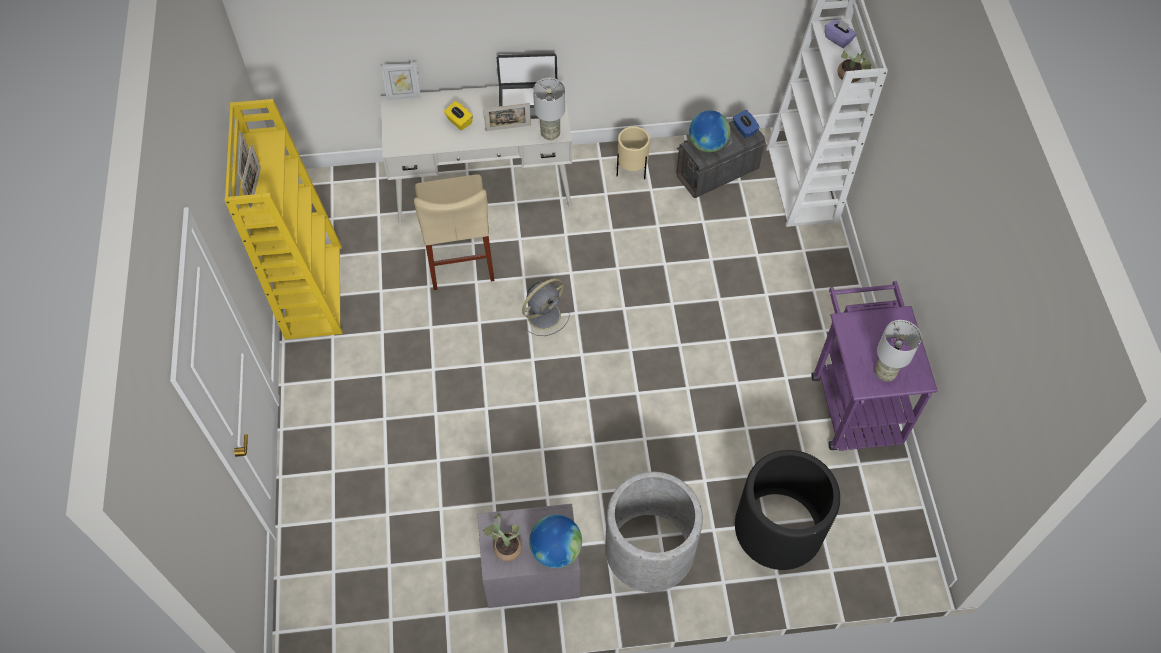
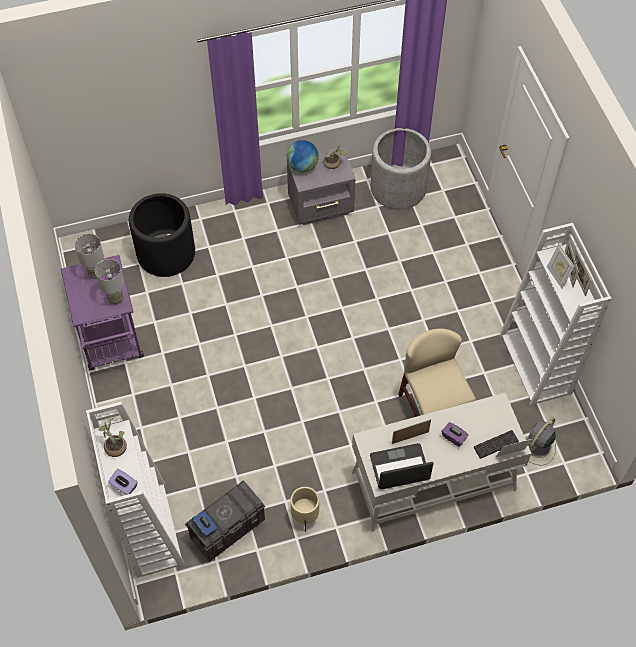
camera: 170 degrees right, 0 degrees up
(273, 183) = (557, 276): none -> picture frame
(312, 290) = (536, 364): yellow bookcase -> white bookcase
(415, 109) = (496, 444): none -> keyboard
(459, 121) = (454, 437): yellow tissue box -> purple tissue box
(545, 314) = (351, 373): grey fan -> grey fan (536, 446)
(550, 134) = (373, 437): grey table lamp -> grey table lamp (116, 299)
(649, 549) = (249, 229): grey planter -> grey planter (398, 188)
(707, 144) = (238, 504): globe -> none

